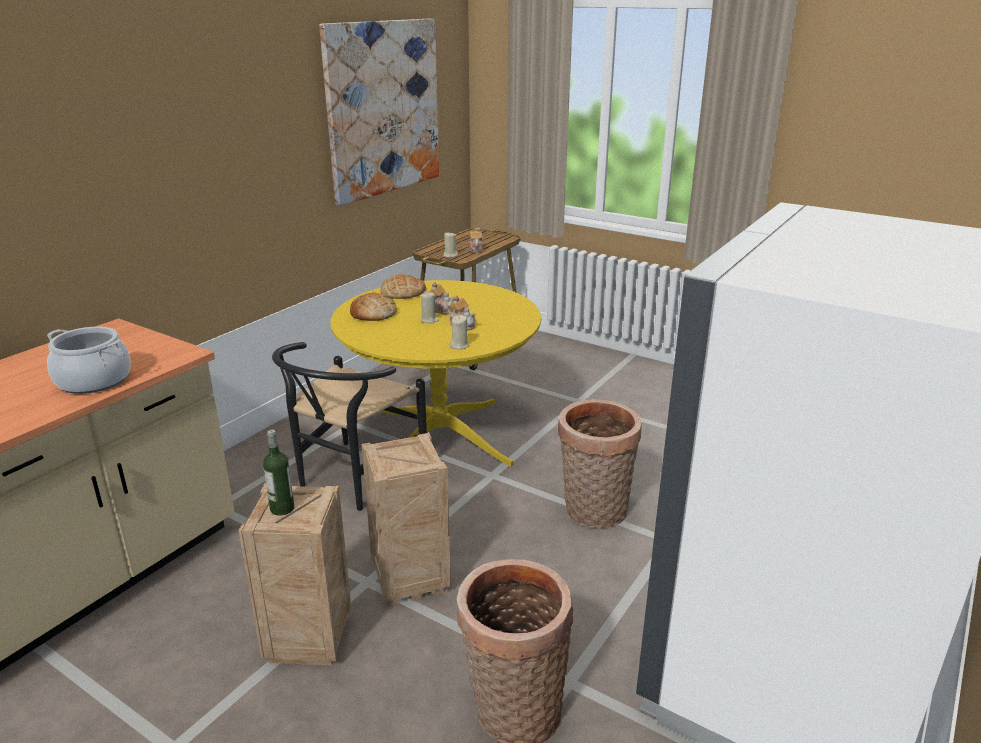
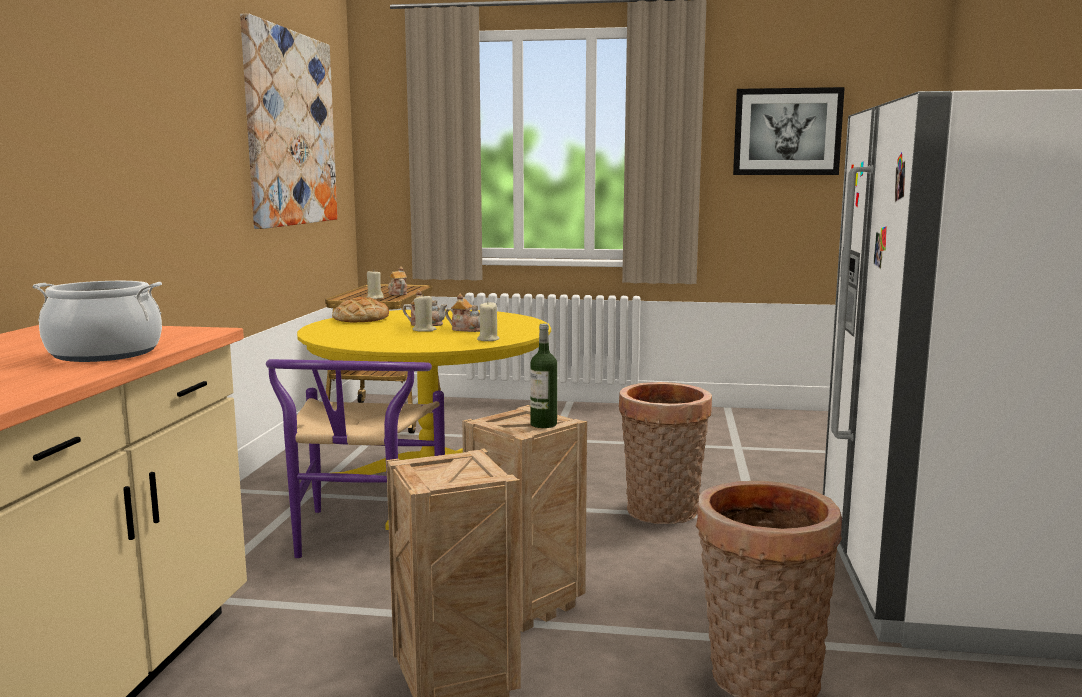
camera: 25 degrees left, 15 degrees down
(282, 508) = (442, 472): bottle -> bottle (543, 424)
(352, 480) = (360, 539): black chair -> purple chair
(373, 313) = (349, 332): bread -> none
(879, 124) = (787, 132): none -> picture

